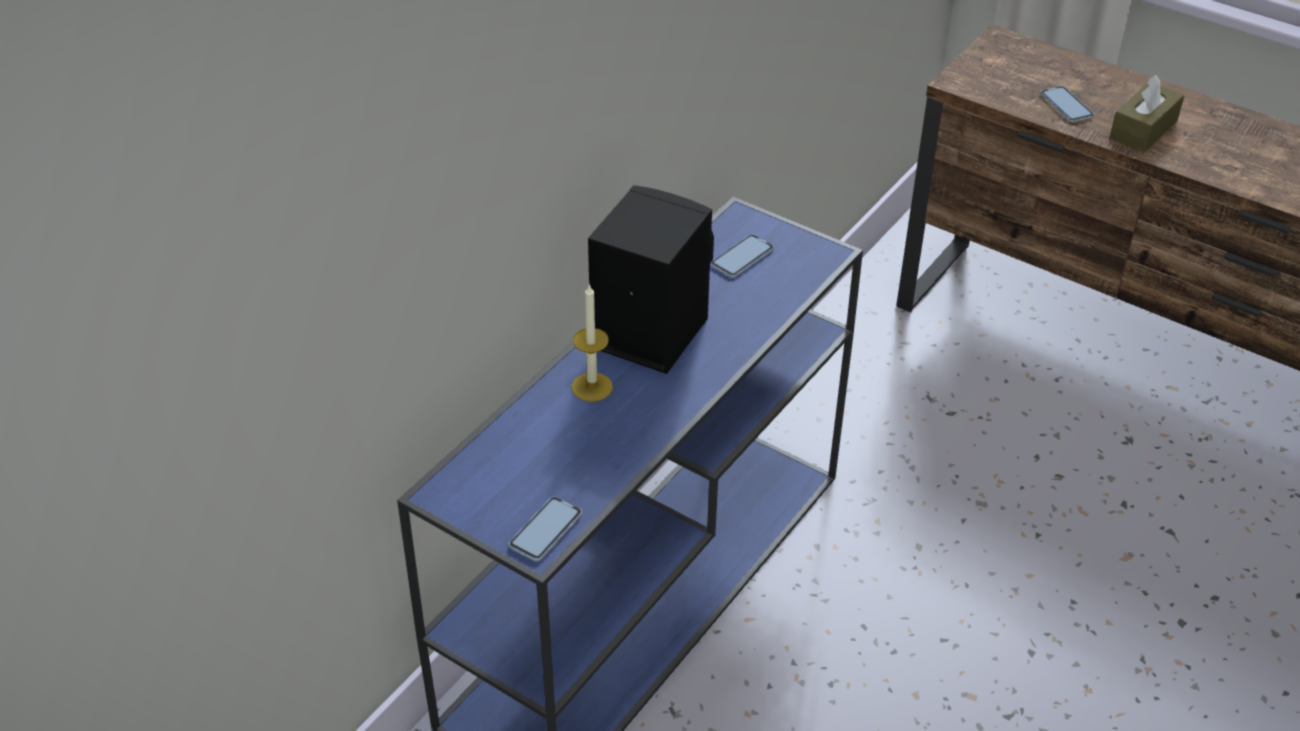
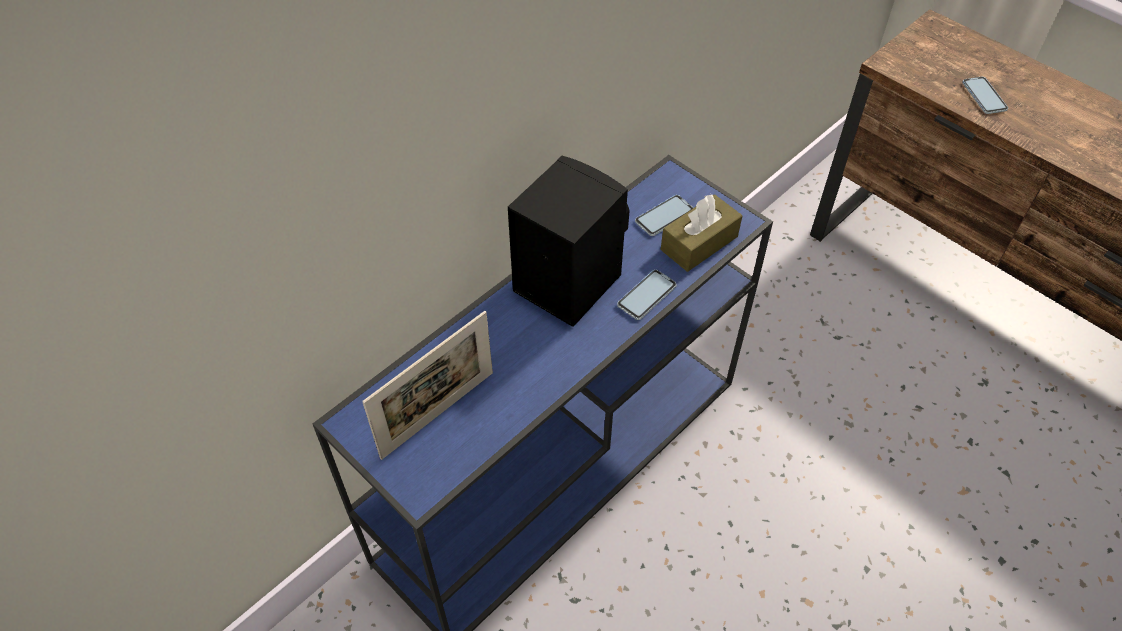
camera: 10 degrees right, 10 degrees up
(537, 474) = (438, 414): none -> picture frame
(545, 530) = (432, 474): phone -> phone (646, 295)
(592, 387) = (505, 331): candle -> none
(1143, 130) = (1051, 128): brown tissue box -> brown tissue box (699, 243)

